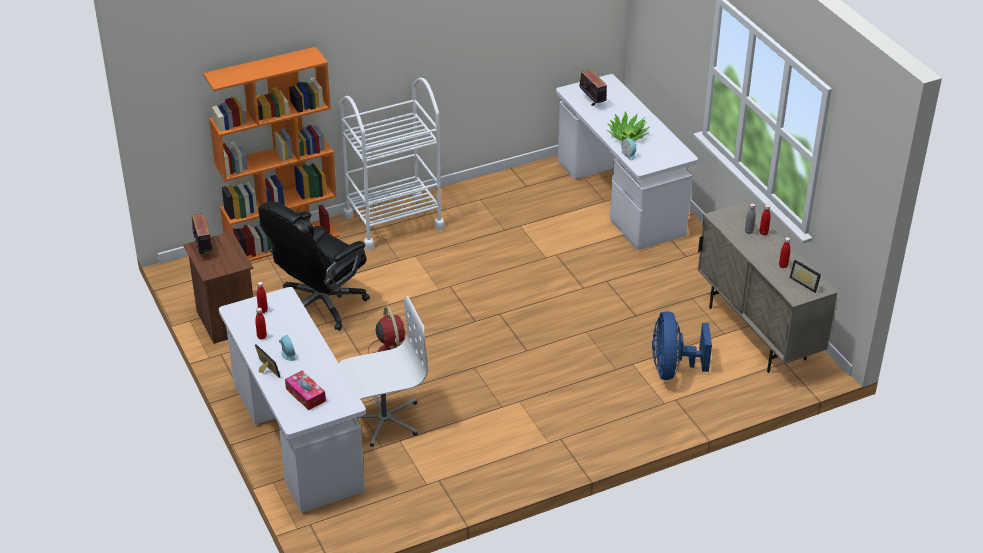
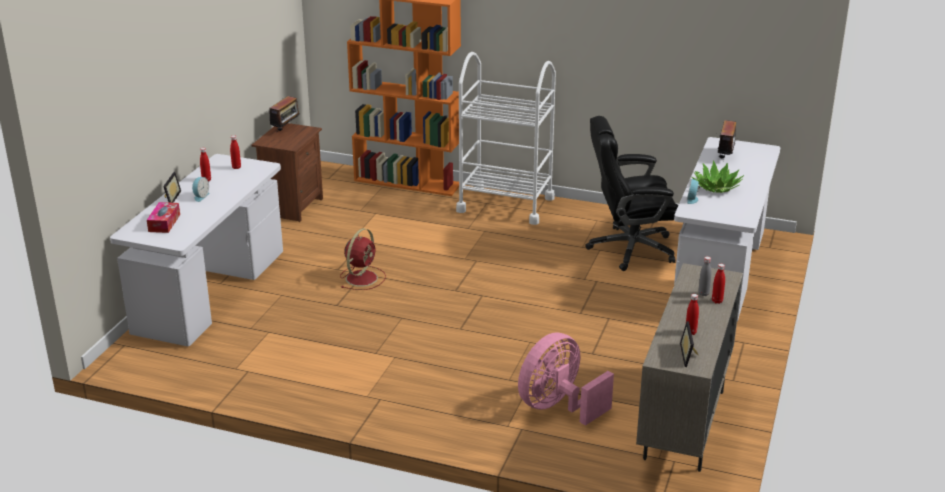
camera: 45 degrees right, 10 degrees down
(320, 304) = (366, 227): black office chair -> black office chair (629, 249)
(383, 419) = (282, 313): white office chair -> none
(673, 369) = (558, 407): blue fan -> pink fan

